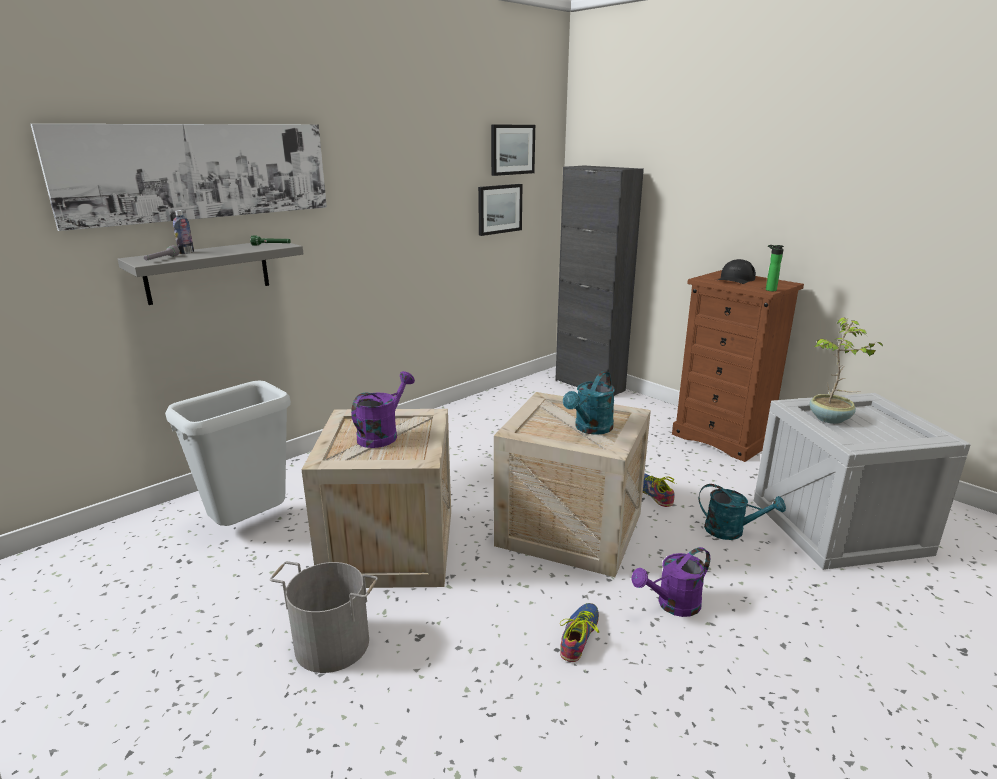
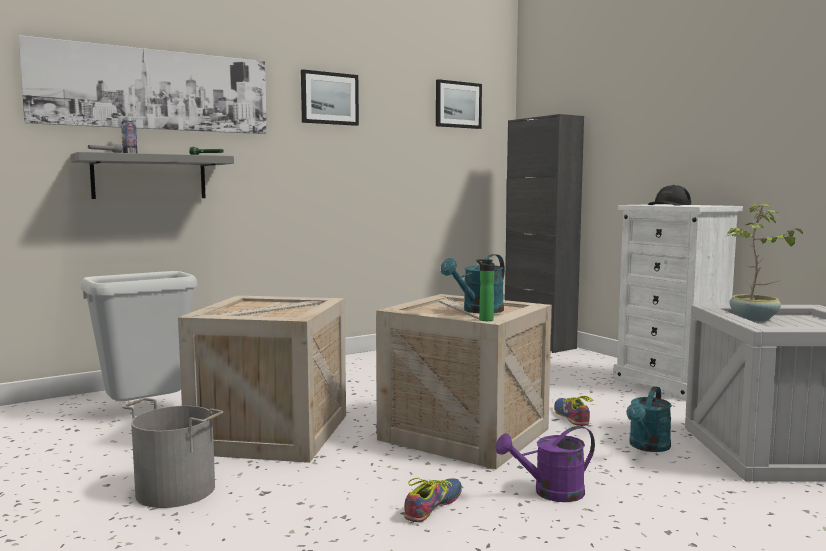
camera: 10 degrees right, 15 degrees down
(382, 435) = (269, 307): purple watering can -> none
(499, 209) = (444, 158): picture -> picture (329, 98)
(722, 438) = (671, 384): brown dresser -> white dresser
(731, 531) = (647, 447): turquoise watering can -> turquoise watering can turned 90 degrees clockwise
(769, 290) = (698, 206): bottle -> bottle (485, 319)

